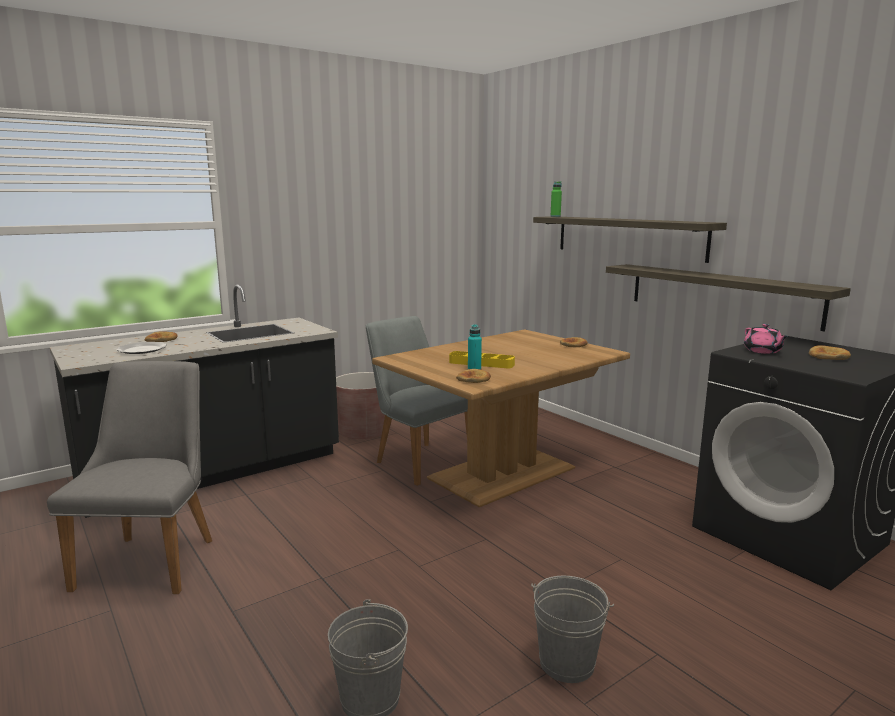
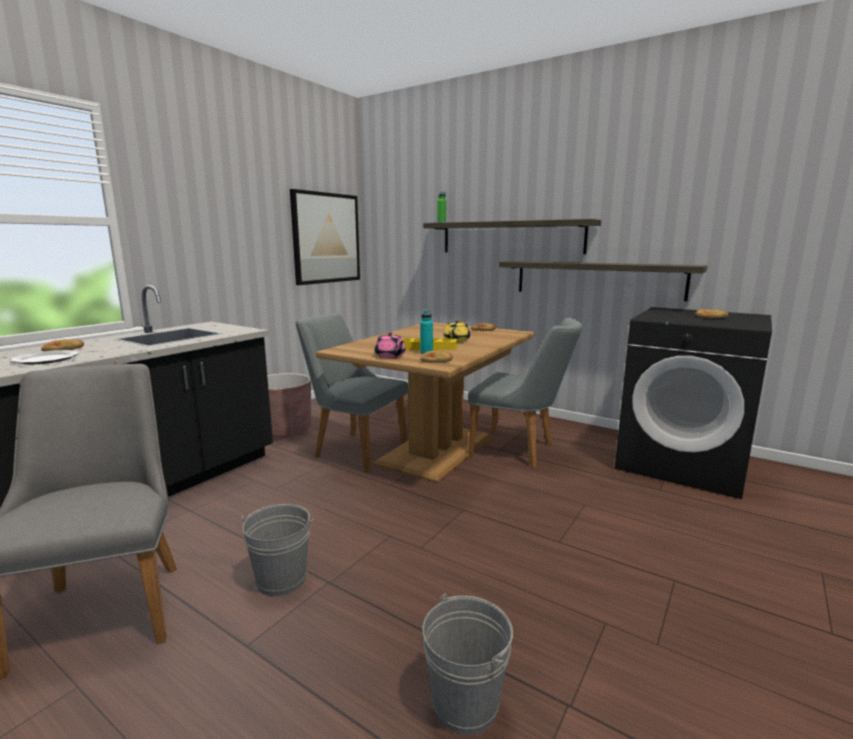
camera: 20 degrees left, 0 degrees up
(436, 230) = (326, 238): none -> picture
(526, 356) = (457, 340): none -> yellow teapot
(567, 663) = (614, 609): grey bucket -> grey bucket (282, 579)
(594, 488) = (520, 450): none -> grey chair
(762, 351) = (663, 316): pink teapot -> pink teapot (390, 356)

